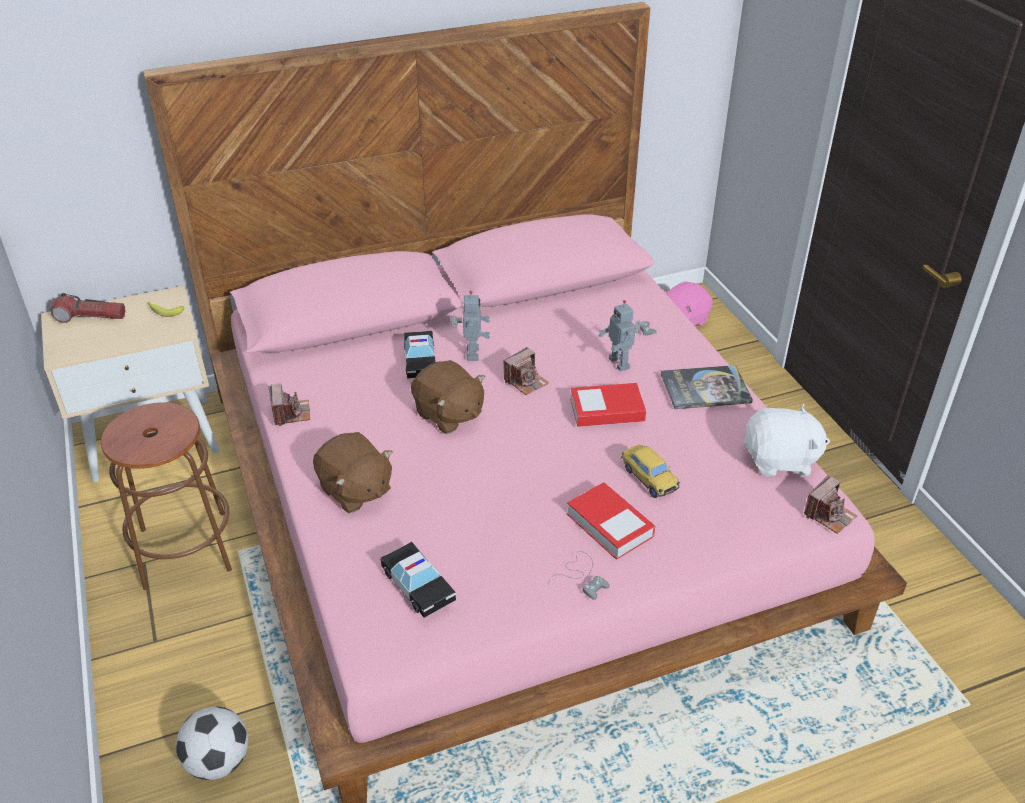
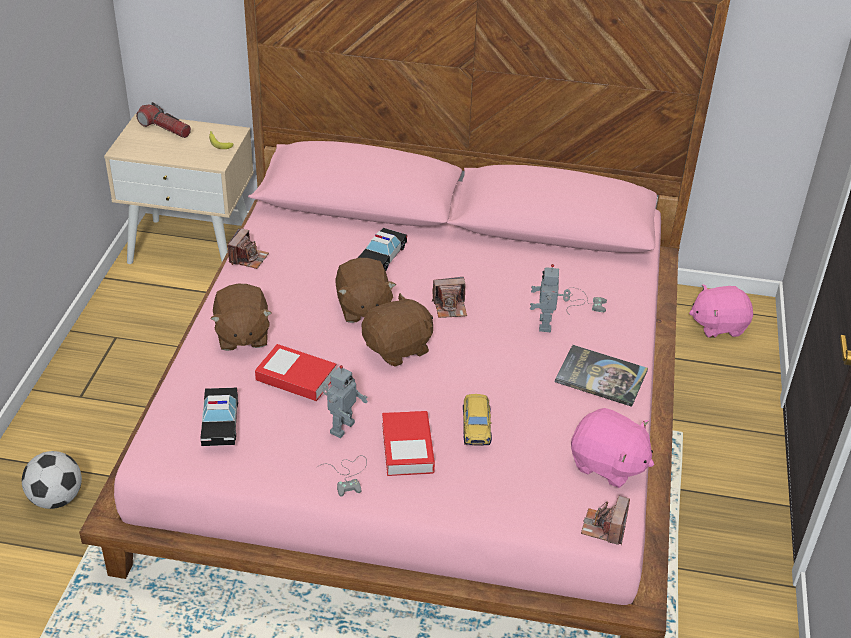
camera: 30 degrees right, 0 degrees up
(185, 549) = (149, 340): brown stool -> none
(471, 353) = (428, 267): toy robot -> toy robot (341, 427)
(516, 438) = (398, 349): none -> brown plush toy
(607, 410) = (494, 358): book -> book (296, 378)
(780, 460) = (608, 465): white plush toy -> pink plush toy
(829, 515) = (604, 528): camera -> camera turned 120 degrees clockwise

